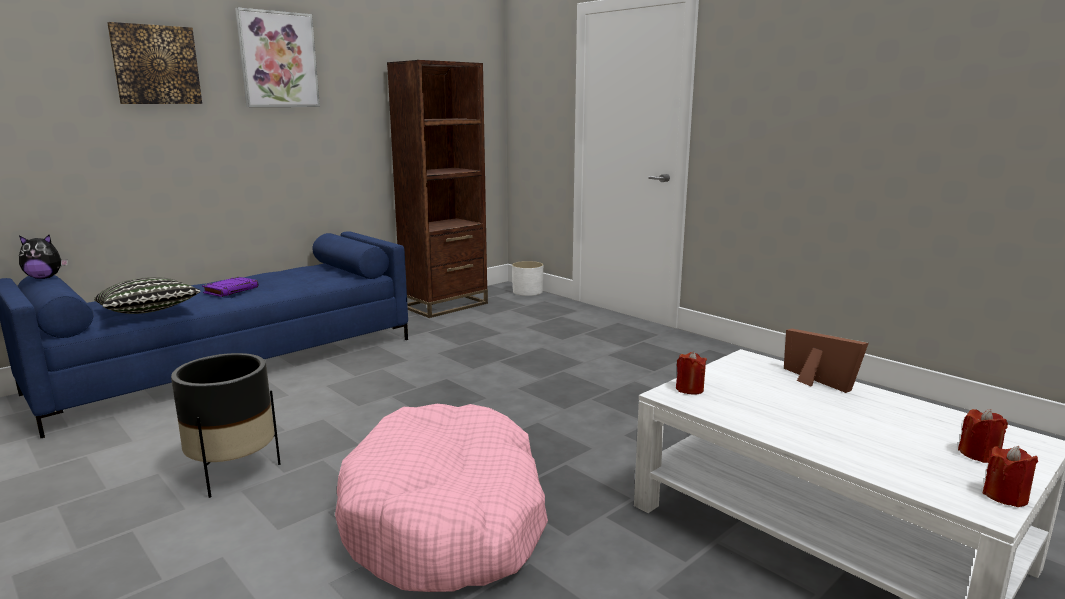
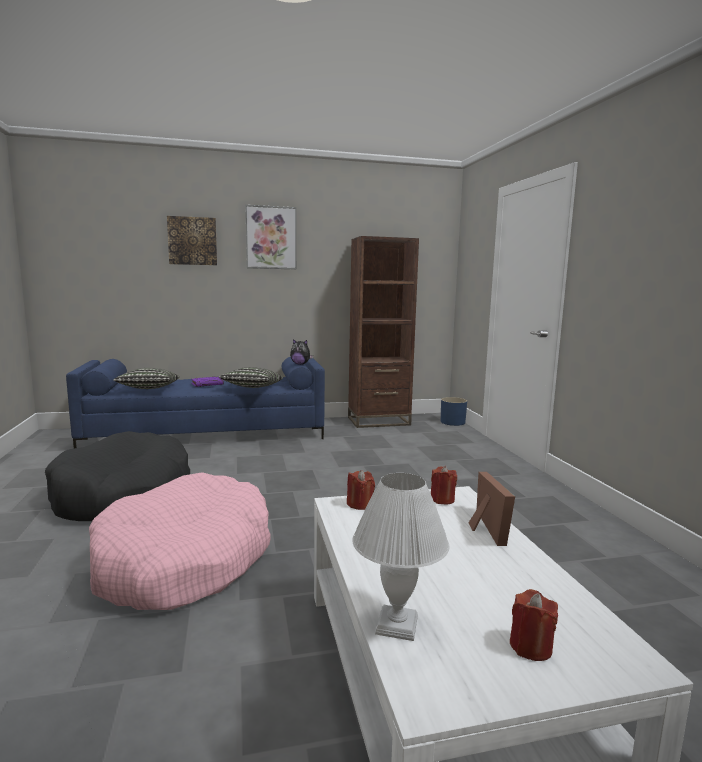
camera: 30 degrees right, 5 degrees down
(45, 278) = (108, 361): plush toy -> plush toy (300, 364)
(234, 473) = (122, 494): black planter -> black dog bed
(308, 286) = (252, 388): none -> pillow
(528, 292) = (453, 422): white planter -> blue planter
(888, 472) = (396, 624): none -> white table lamp
(1005, 496) = (476, 697): red candle -> red candle (442, 499)

